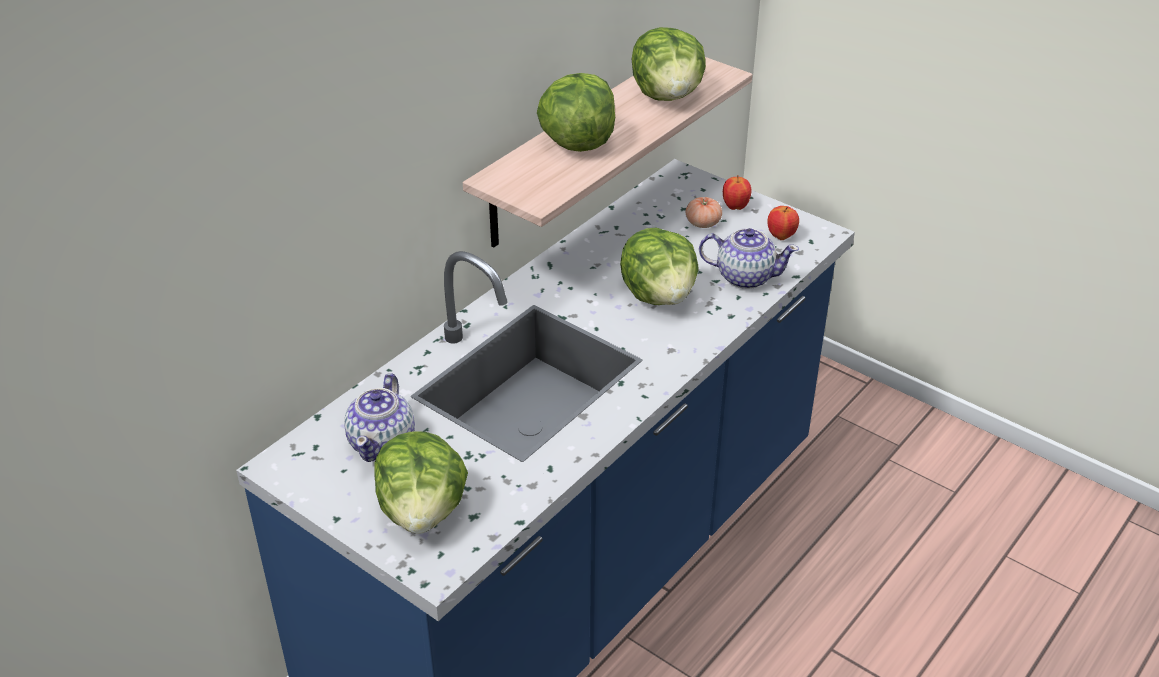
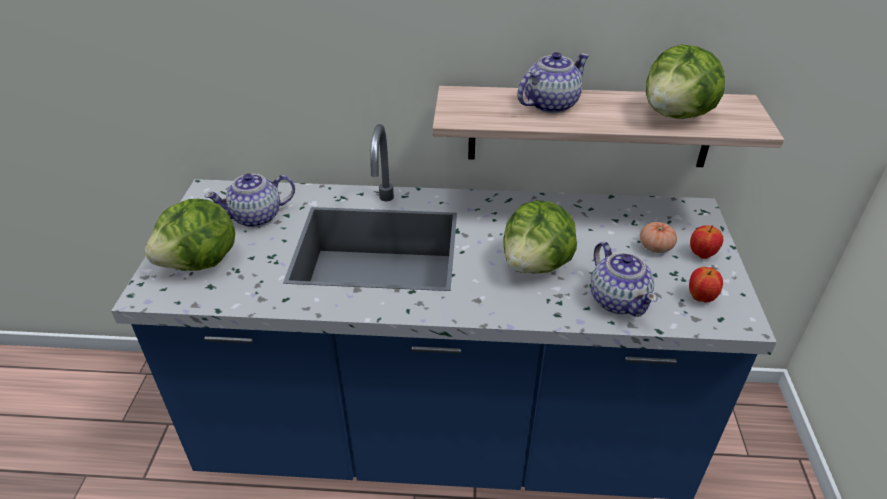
camera: 55 degrees right, 0 degrees up
(577, 142) = (549, 104): lettuce -> teapot

